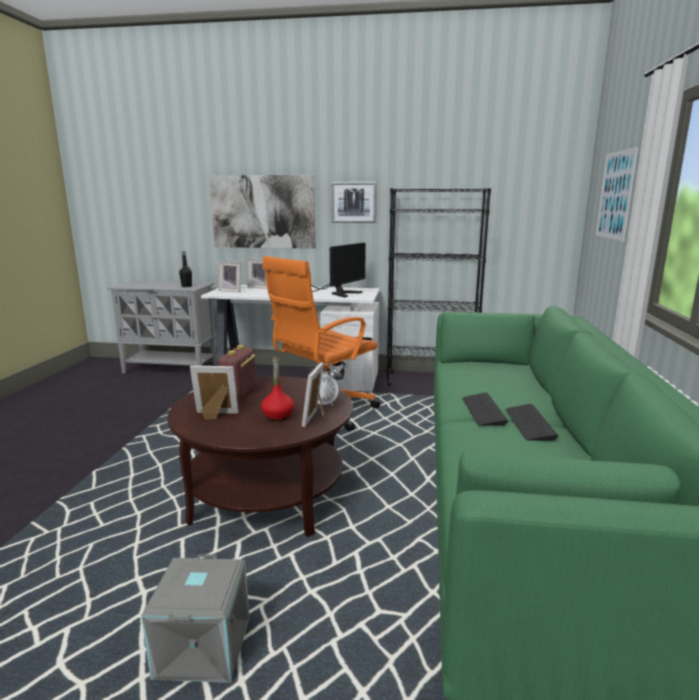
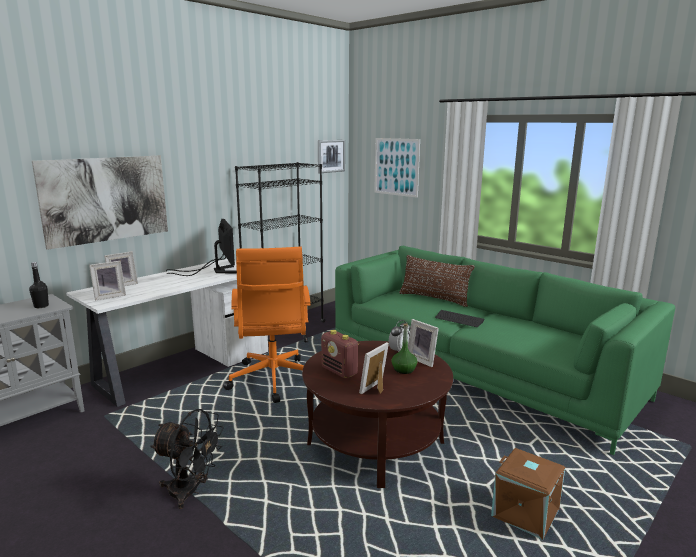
camera: 55 degrees left, 0 degrees up
(127, 444) = (190, 492): none -> black fan
(205, 649) = (526, 513): grey storage box -> brown storage box
(278, 416) = (403, 369): red bottle -> green bottle
(354, 202) = (199, 180): picture -> picture (330, 156)
(529, 384) = (434, 298): none -> brown pillow
(529, 424) = (486, 317): keyboard -> none

